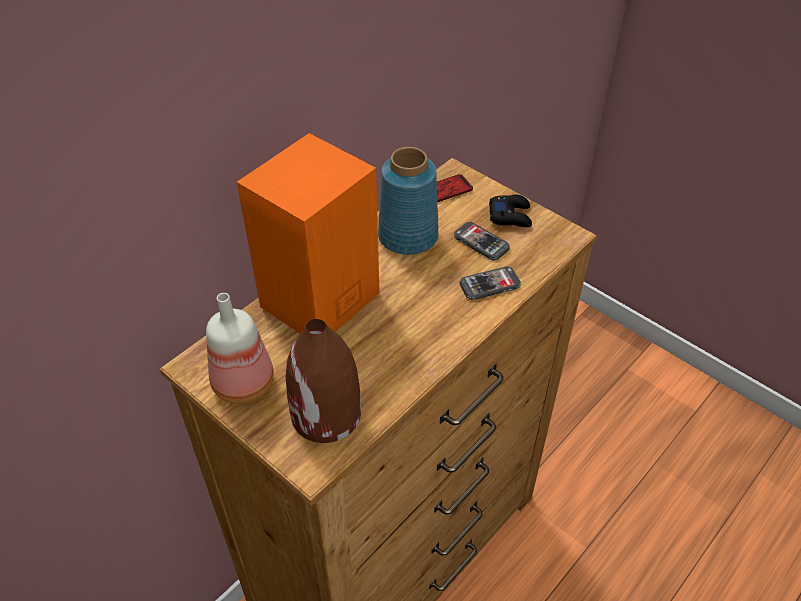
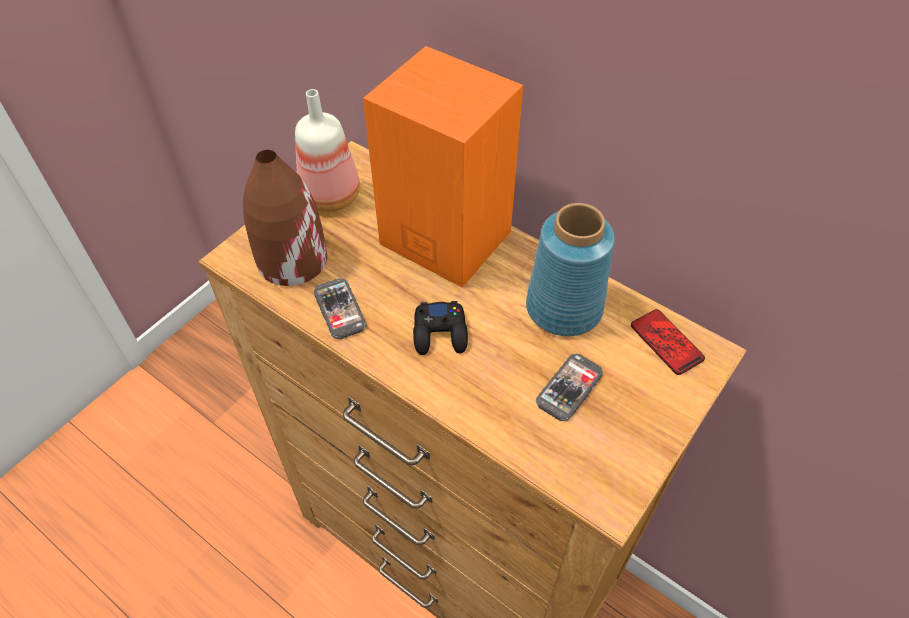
camera: 85 degrees right, 5 degrees up
(489, 284) = (490, 399): phone -> phone (340, 310)
(510, 216) = (634, 424): black game controller -> black game controller (440, 333)

